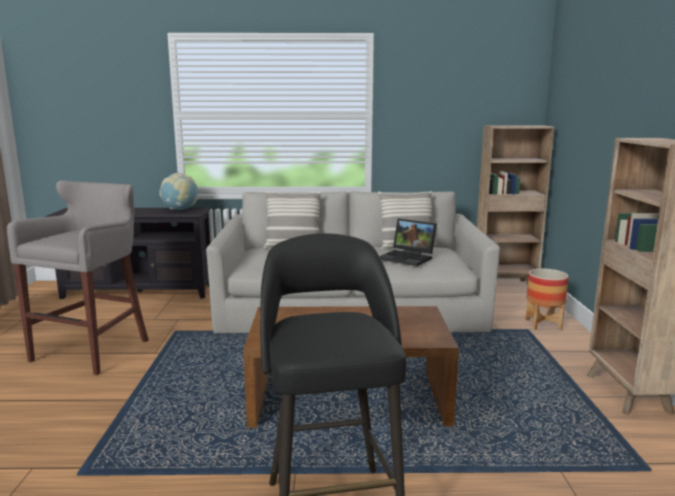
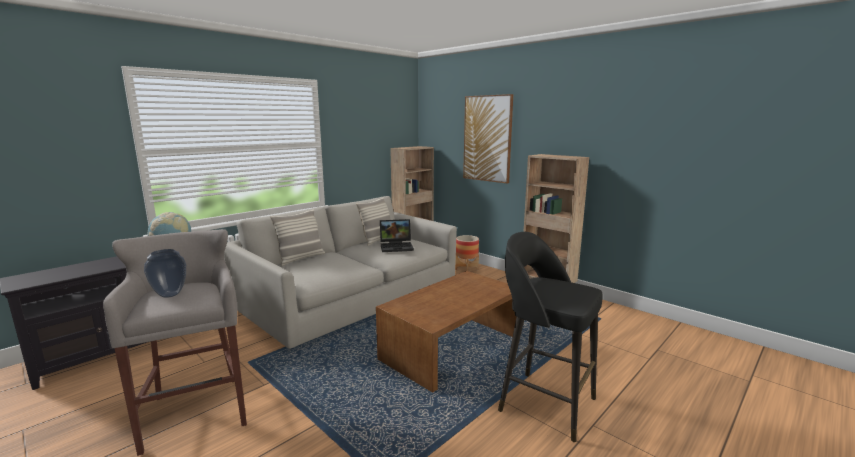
camera: 45 degrees left, 0 degrees up
(73, 234) = (169, 294): none -> vase
(609, 111) = (487, 138): none -> picture

